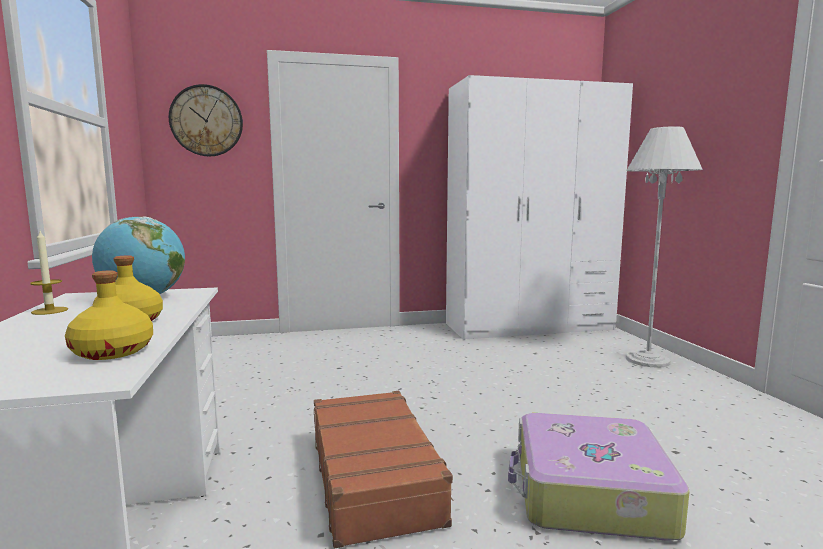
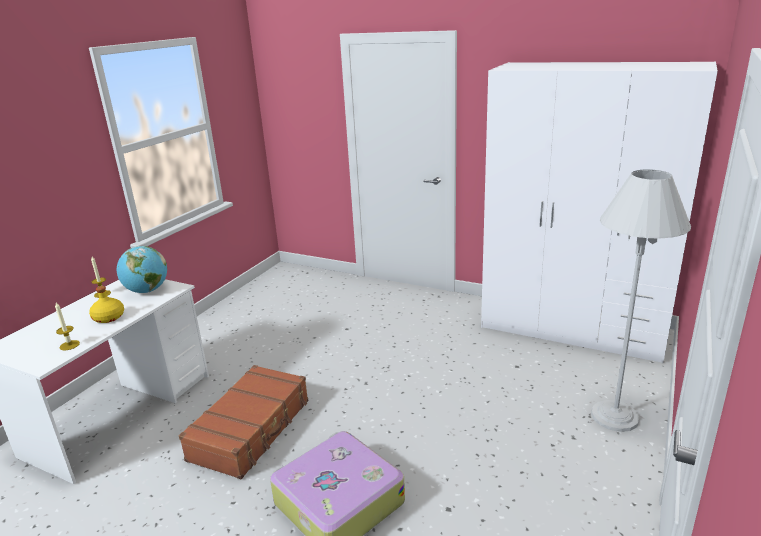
camera: 40 degrees right, 15 degrees up
(112, 352) = (69, 345): yellow bottle -> candle
(206, 121) = (300, 98): wall clock -> none

